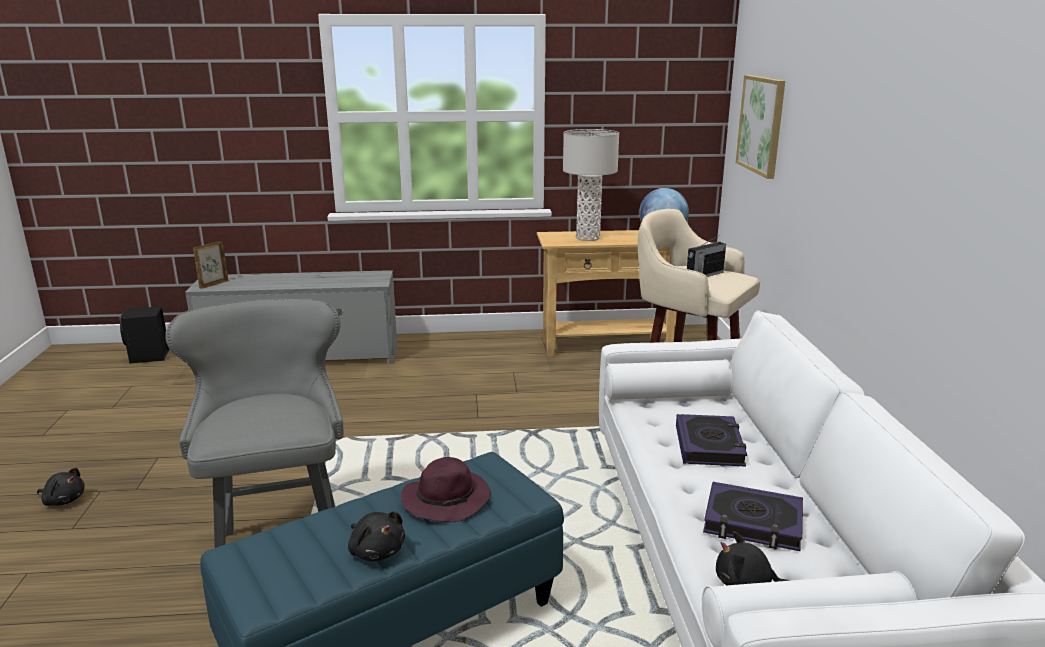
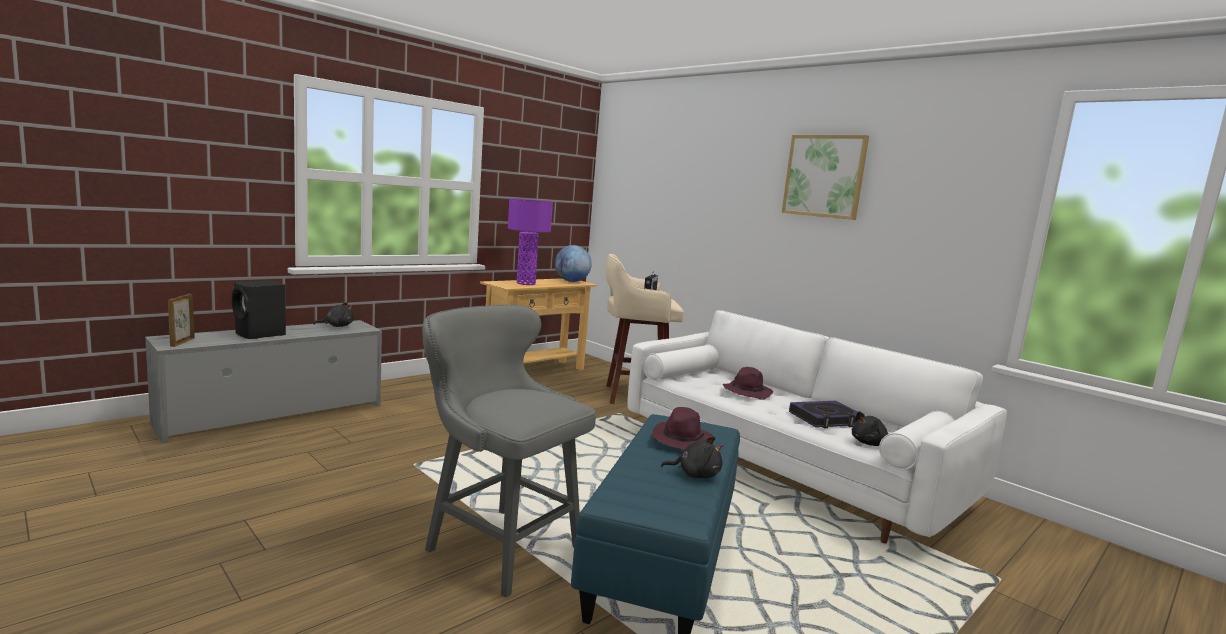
camera: 40 degrees left, 10 degrees down
(64, 500) = (183, 583): black plush toy -> black plush toy (337, 326)
(149, 357) = (65, 444): black speaker -> black speaker (260, 334)
(588, 238) = (526, 283): white table lamp -> purple table lamp
(709, 446) = (747, 392): book -> purple hat
(761, 125) = (640, 200): picture -> picture (824, 176)

